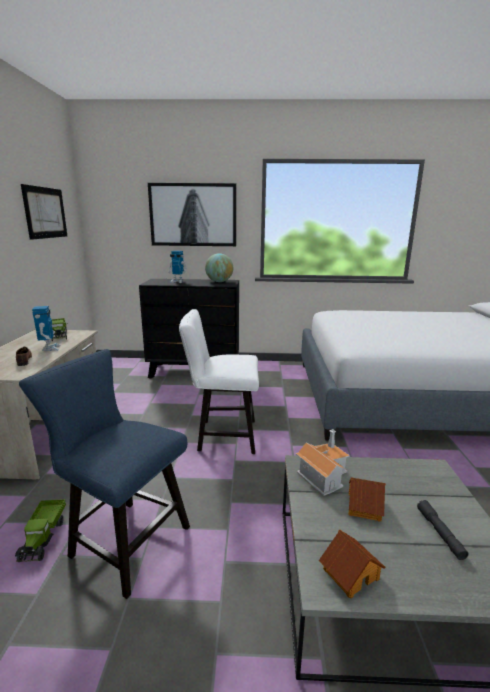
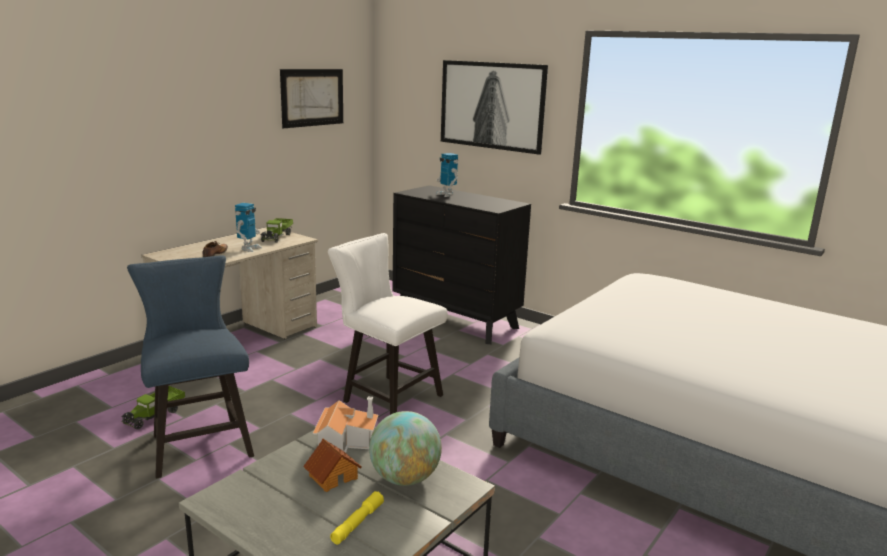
camera: 35 degrees right, 0 degrees up
(219, 282) = (495, 203): globe -> globe (405, 478)
(350, 573) = (240, 504): toy house -> none
(440, 533) = (357, 523): grey flashlight -> yellow flashlight

